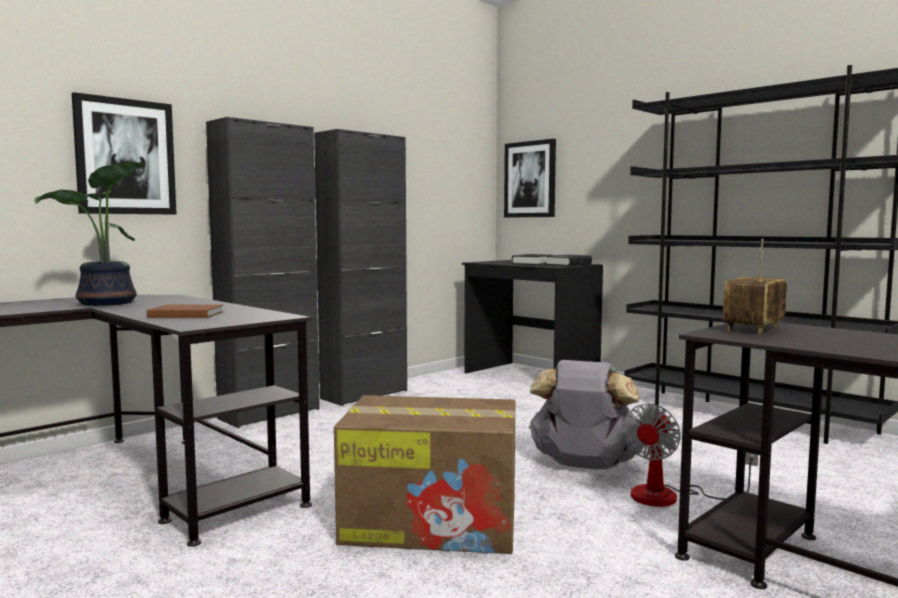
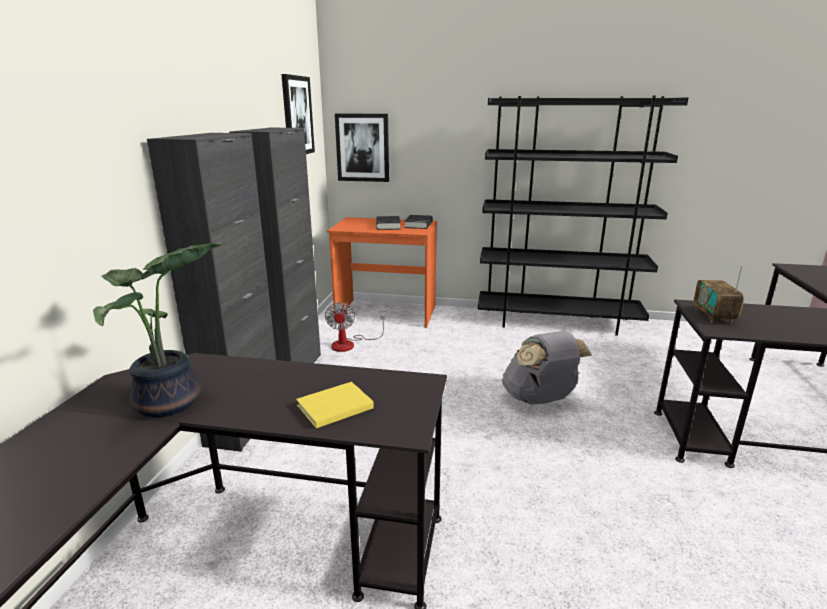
camera: 35 degrees left, 15 degrees up
(125, 157) = (81, 204): picture -> picture (297, 116)
(185, 314) = (332, 407): brown book -> yellow book
(433, 523) = (537, 494): cardboard box -> none
(529, 376) = (386, 313): black desk -> orange desk
(670, 496) = (613, 410): fan -> fan (350, 344)

